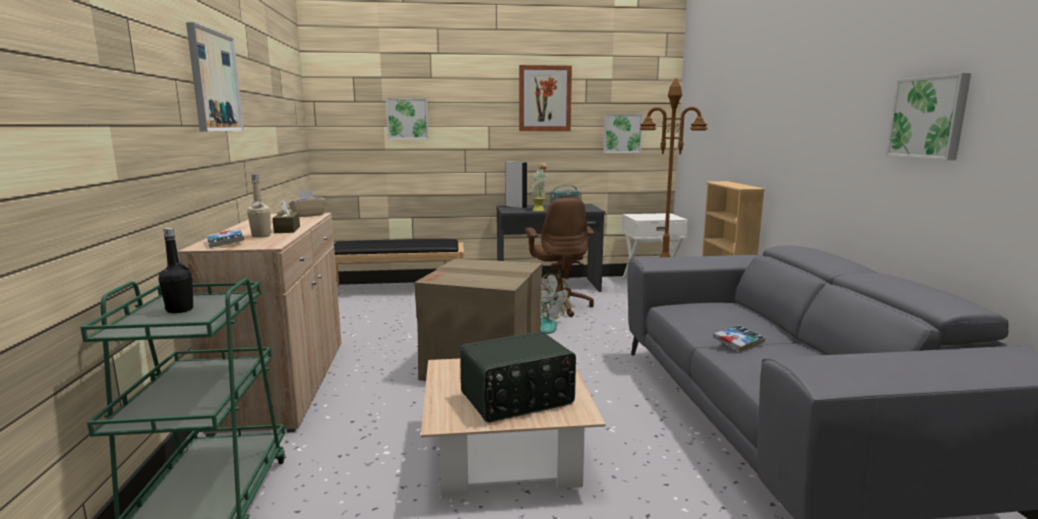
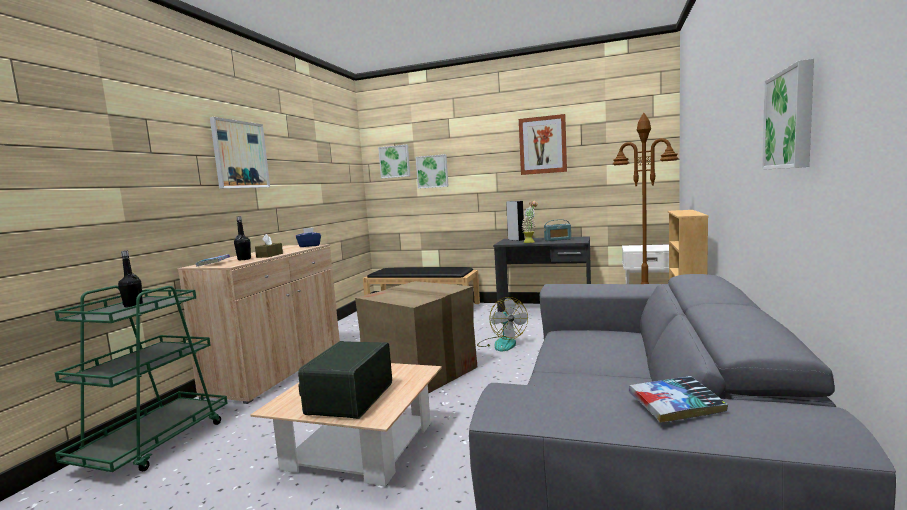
camera: 25 degrees right, 5 degrees down
(261, 236) = (244, 259): beige bottle -> black bottle
(308, 215) = (309, 246): beige tissue box -> blue tissue box
(518, 399) = (349, 398): radio -> radio turned 105 degrees clockwise
(559, 306) = (536, 328): brown office chair -> none
(622, 133) = (618, 170): picture -> picture (395, 161)
(738, 342) = (574, 370): book -> book (676, 406)

